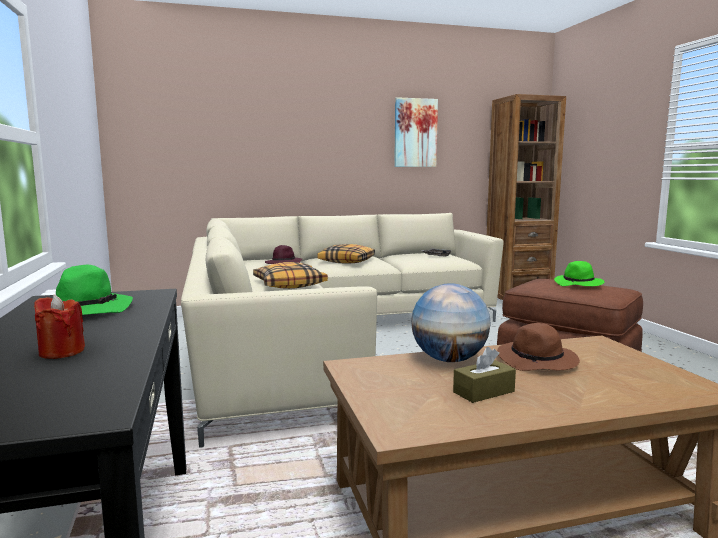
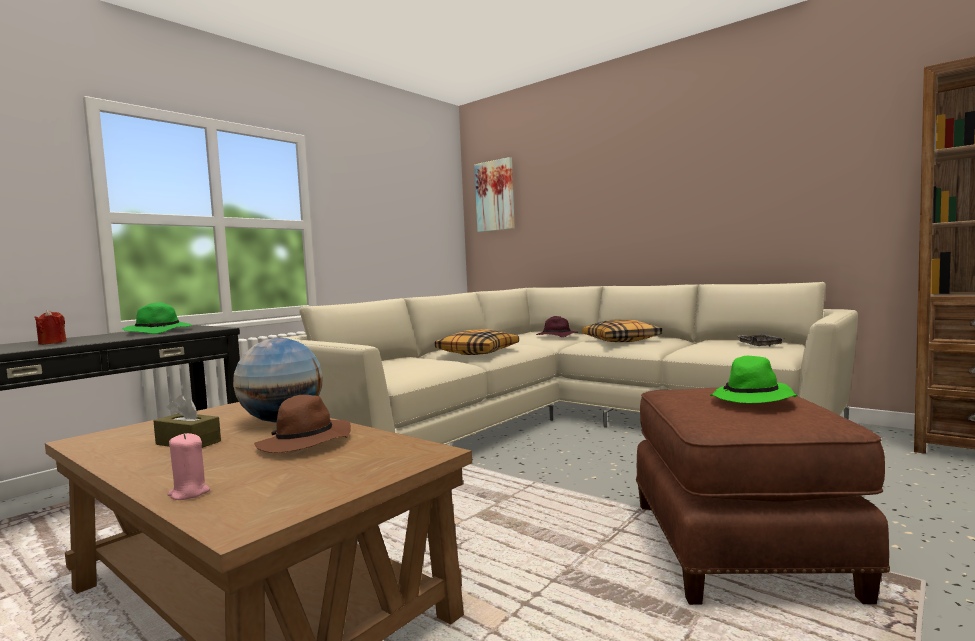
camera: 55 degrees right, 5 degrees down
(415, 133) = (774, 167): picture -> picture (495, 196)
(639, 399) = (189, 493): none -> pink candle

